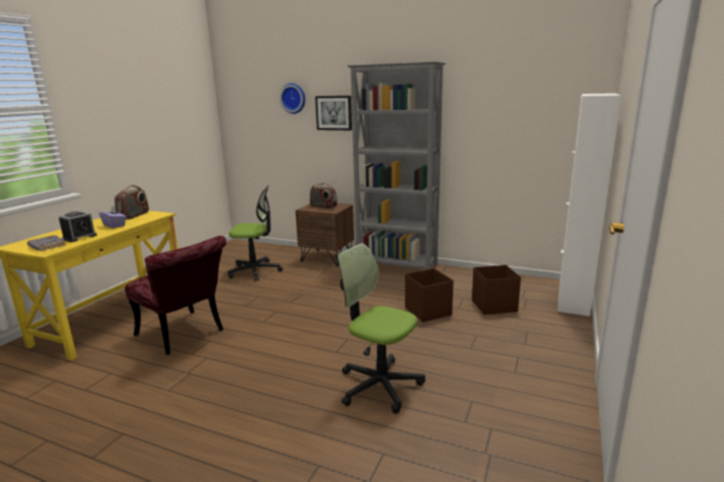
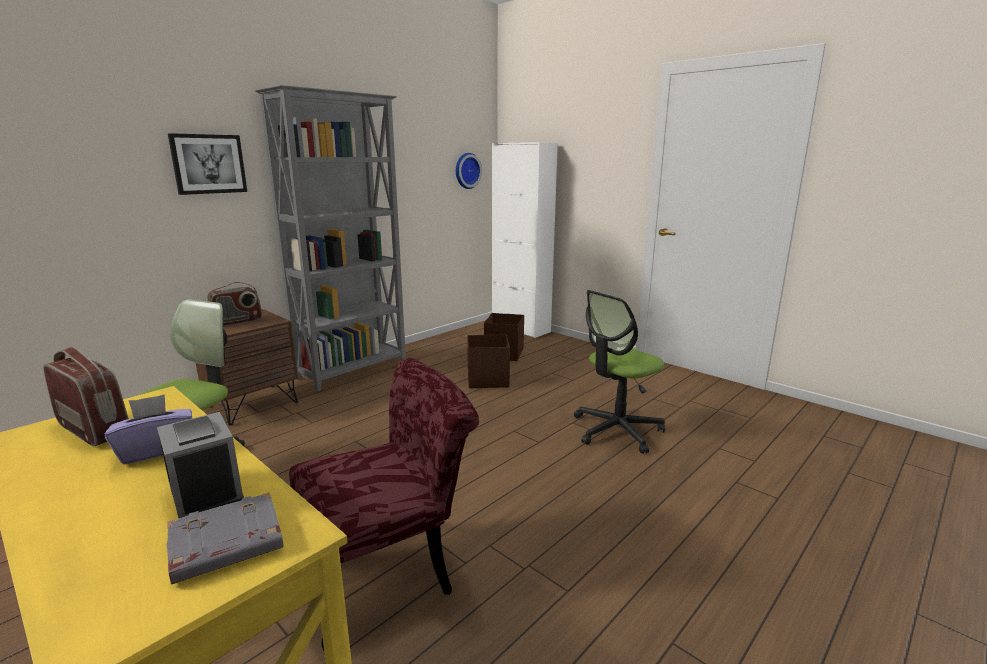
camera: 70 degrees left, 0 degrees up
(293, 98) = (111, 136): wall clock -> wall clock (466, 170)

